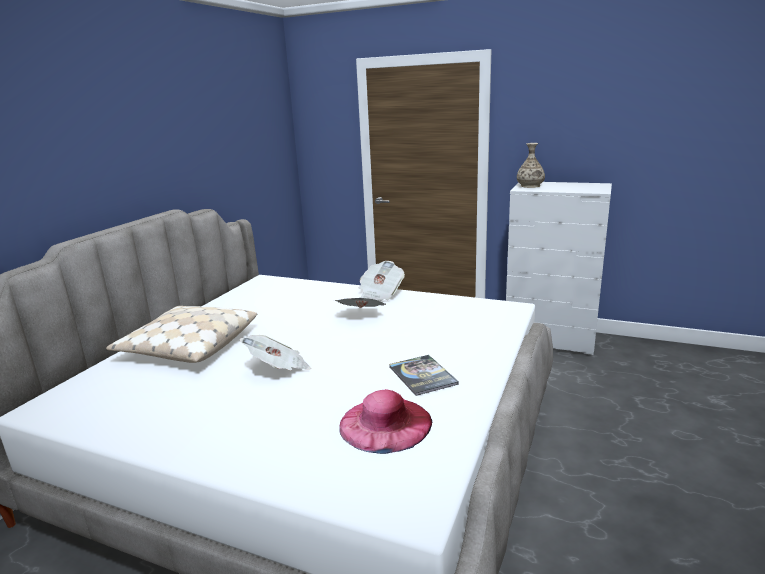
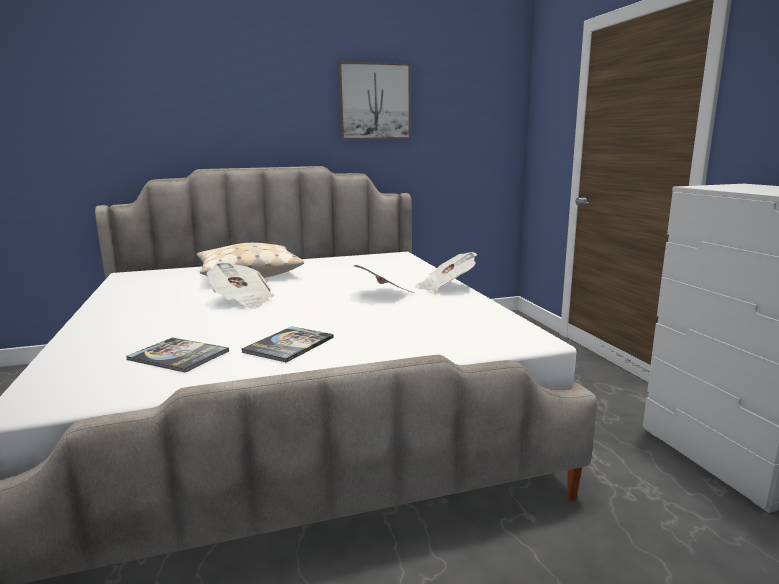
camera: 50 degrees right, 5 degrees down
(197, 132) = (374, 101): none -> picture
(385, 423) = (178, 356): pink hat -> book
(530, 186) = (729, 186): vase -> none

